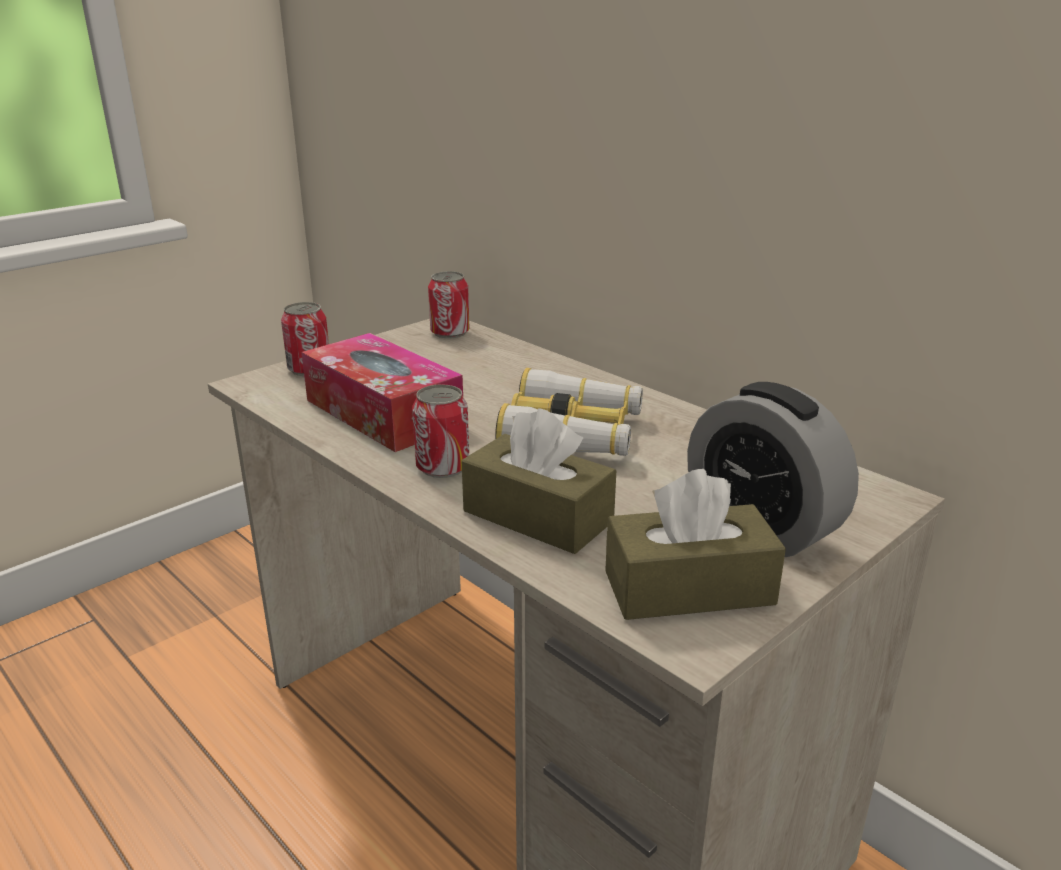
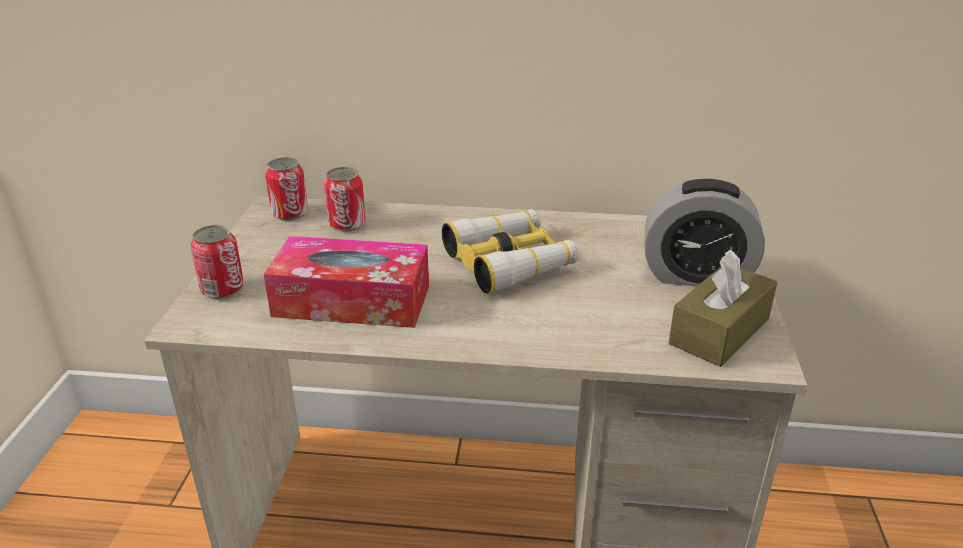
camera: 40 degrees left, 5 degrees up
(442, 467) = (466, 323): can -> can (347, 224)
(537, 516) = (579, 328): brown tissue box -> none

